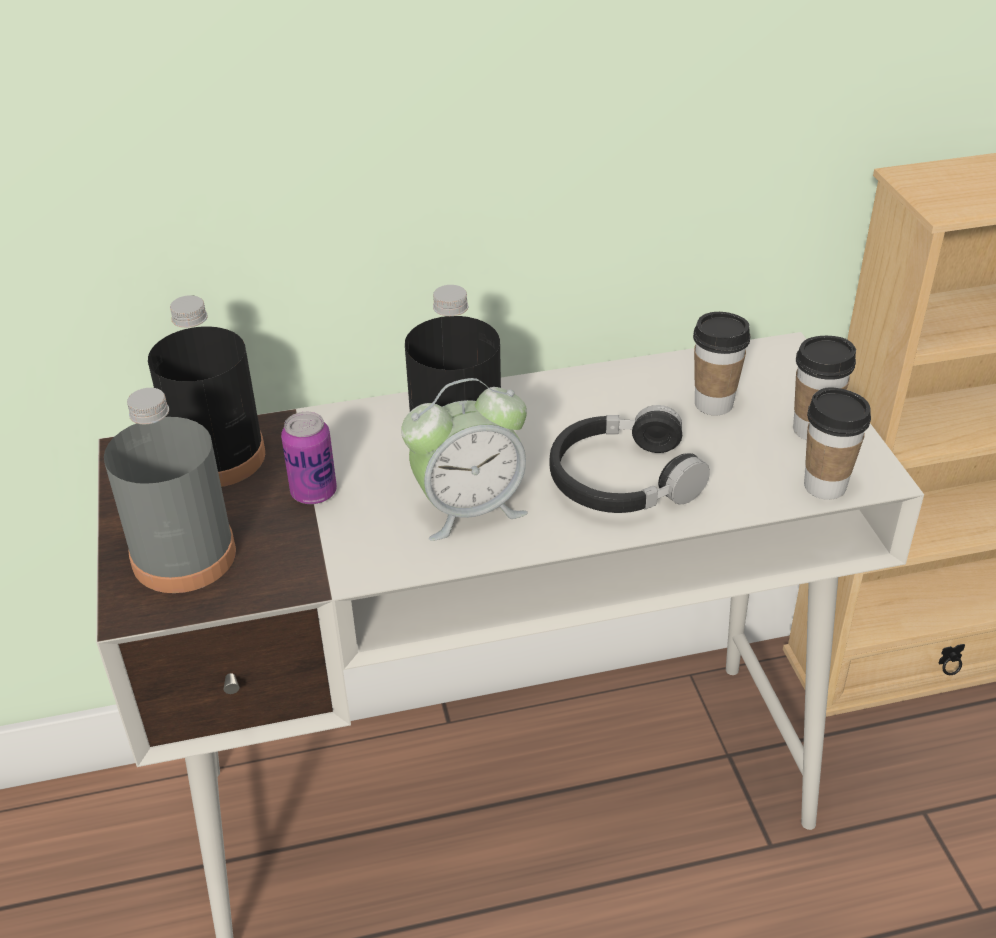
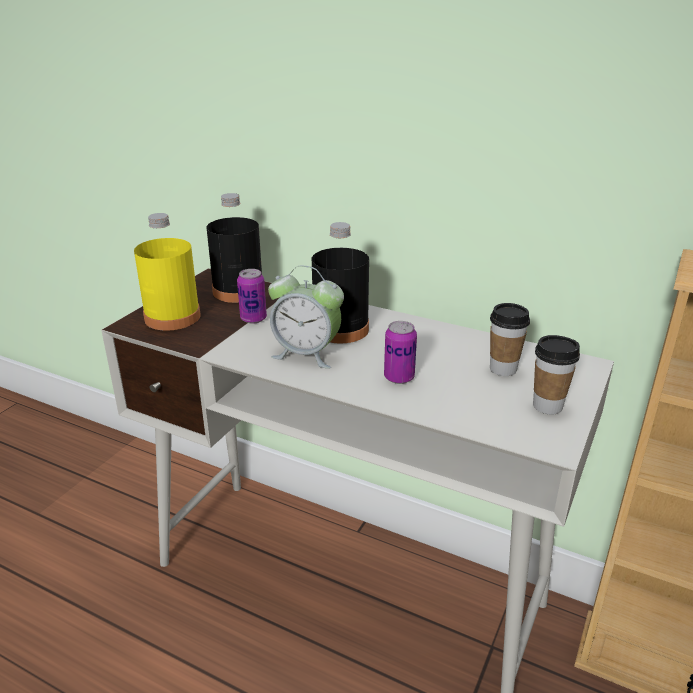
camera: 40 degrees right, 10 degrees down
(184, 556) = (172, 317): grey bottle -> yellow bottle
(623, 480) = (399, 377): black headphones -> can
(824, 486) = (512, 434): cup -> none

